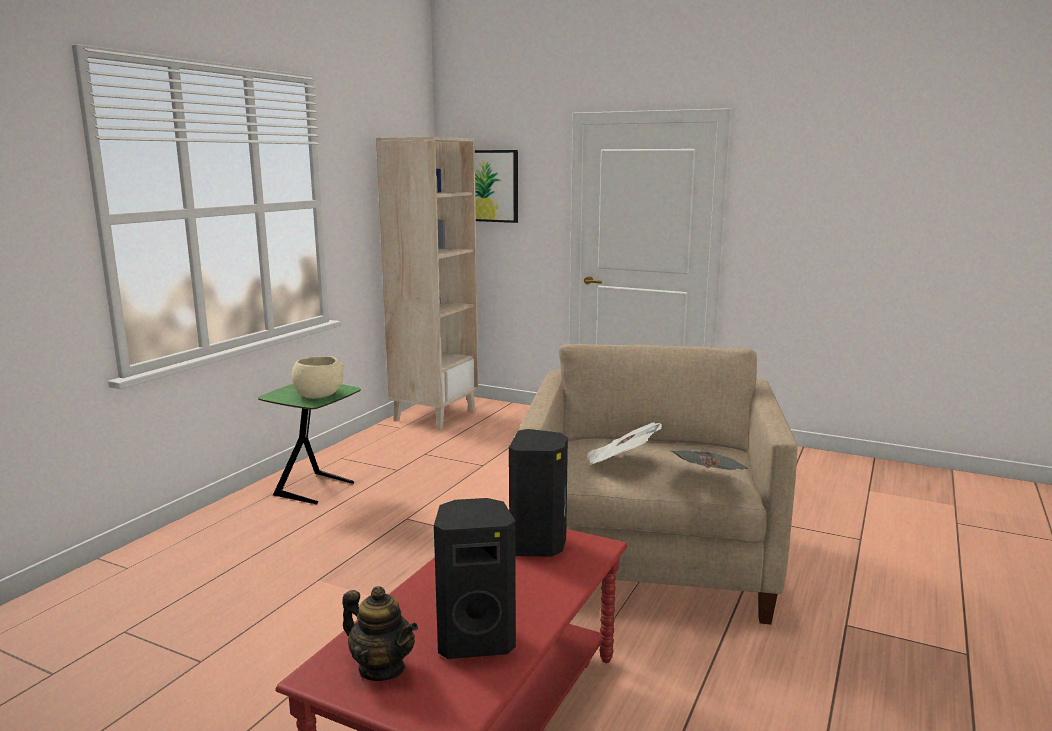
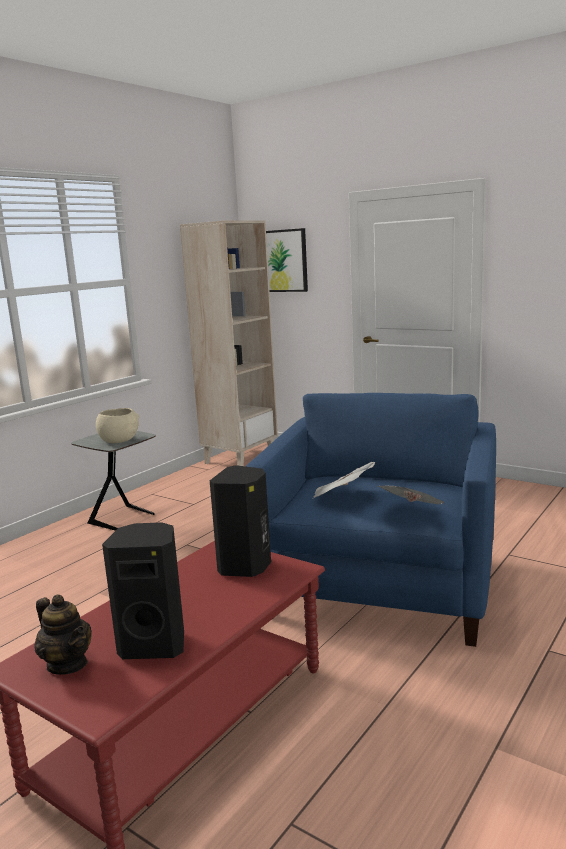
camera: 10 degrees right, 0 degrees up
(317, 489) = (124, 519): green side table -> grey side table
(648, 562) = (381, 587): beige armchair -> blue armchair

